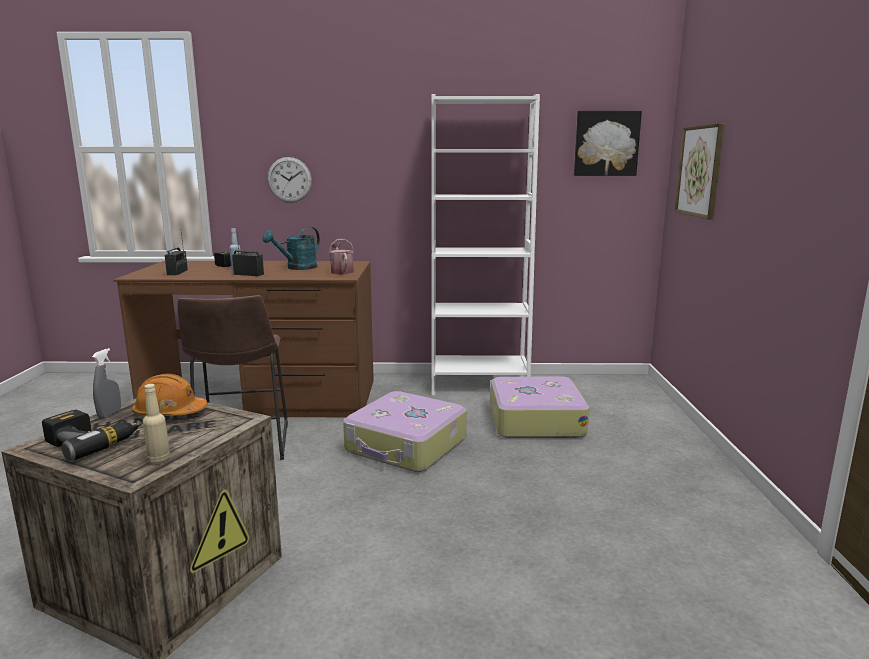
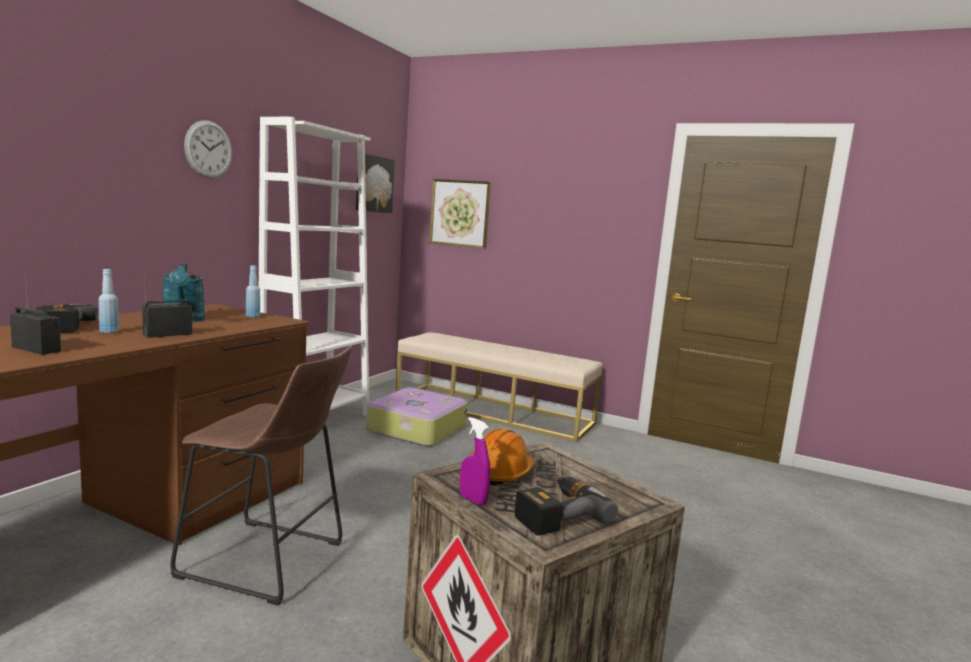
camera: 65 degrees left, 5 degrees down
(109, 414) = (473, 500): grey spray bottle -> purple spray bottle
(159, 459) = (621, 489): beige bottle -> none
(289, 180) = (87, 195): wall clock -> wall clock (208, 149)
(341, 271) = (252, 316): watering can -> blue bottle
(406, 446) = (393, 482): suitcase -> none
(664, 439) = (493, 411): none -> beige bench

